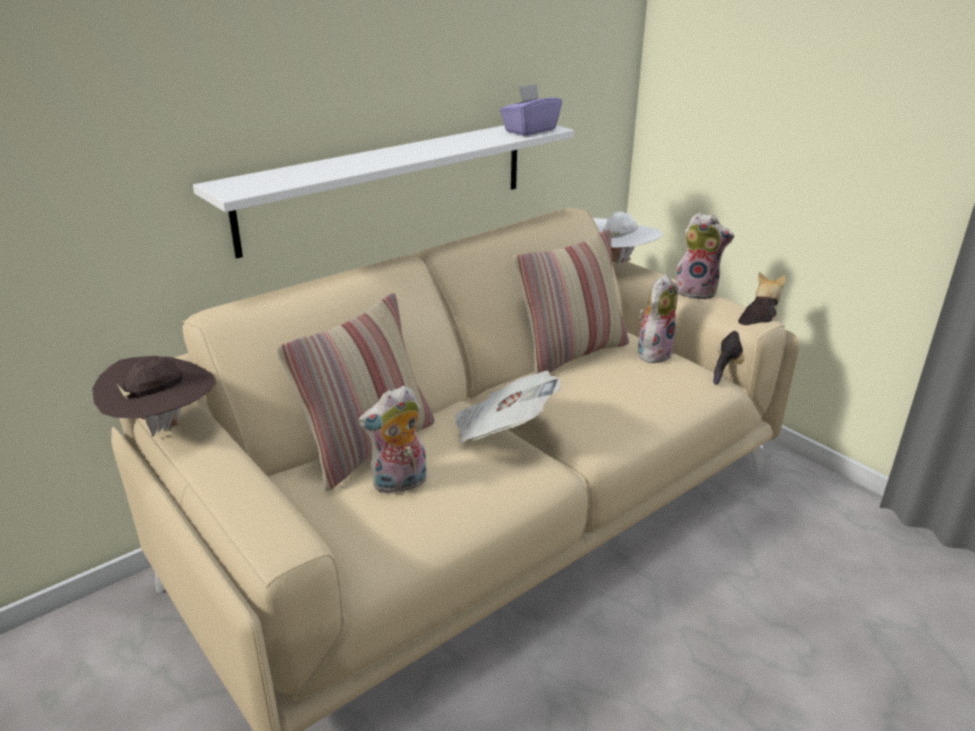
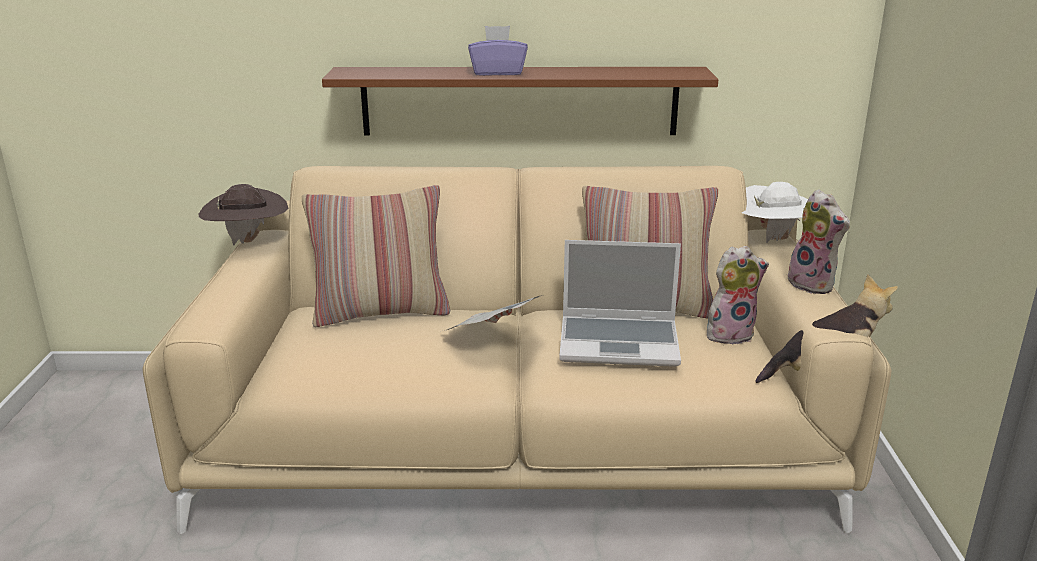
camera: 40 degrees right, 5 degrees down
(389, 183) = (520, 101): white shelf -> brown shelf
(399, 484) = (363, 342): plush toy -> none
(529, 130) = (672, 73): purple tissue box -> purple tissue box (497, 72)
(601, 390) = (620, 342): none -> laptop

